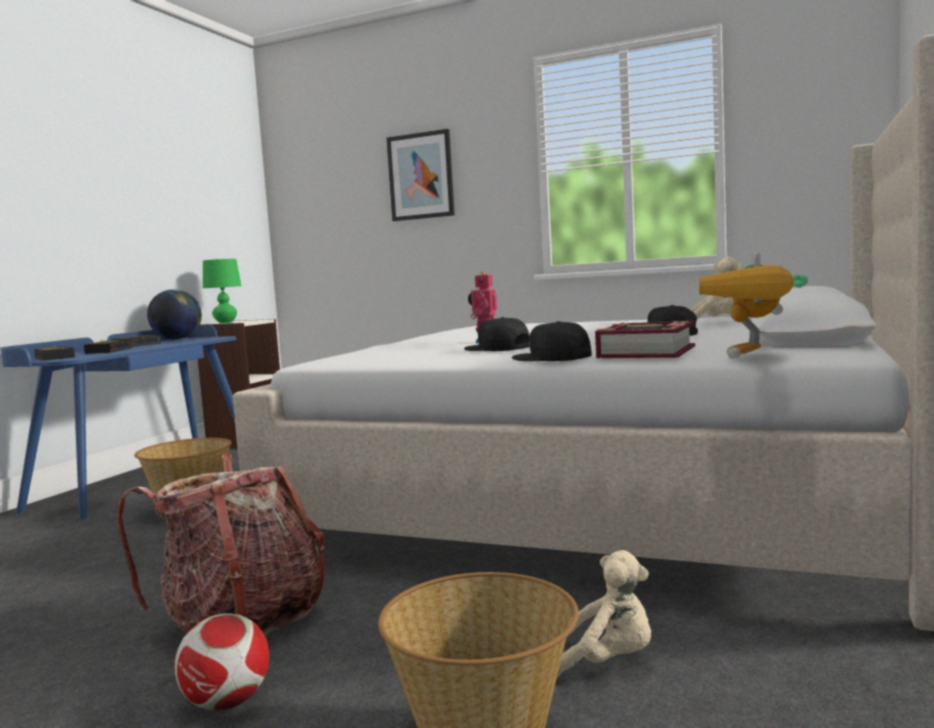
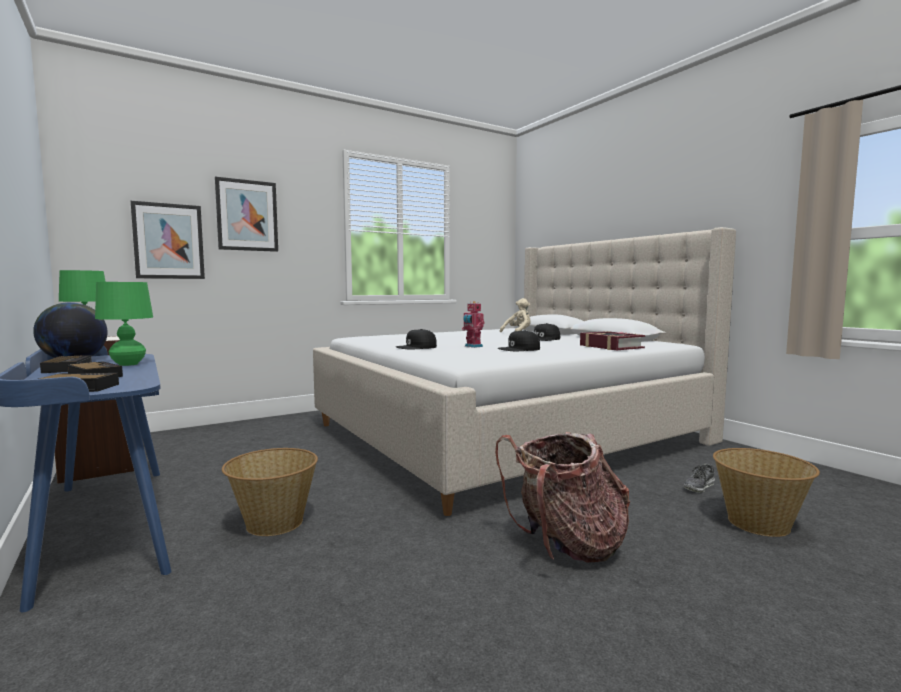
camera: 55 degrees left, 0 degrees up
(170, 344) = (128, 364): none -> green table lamp
(226, 703) = (682, 569): football -> none
(350, 218) = (168, 241): none -> picture
(551, 357) = (591, 351): black cap -> black cap (417, 347)
(605, 662) = (699, 487): beige plush toy -> shoe
(754, 358) = (667, 346): toy robot -> none

